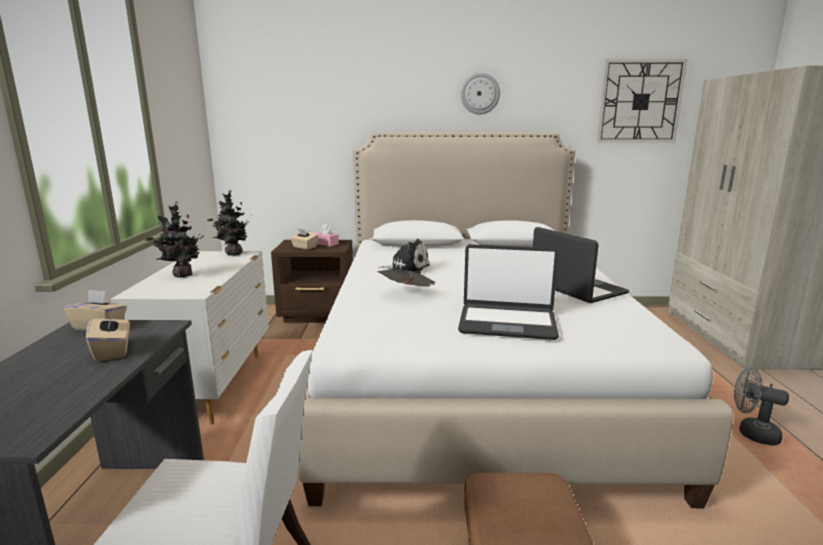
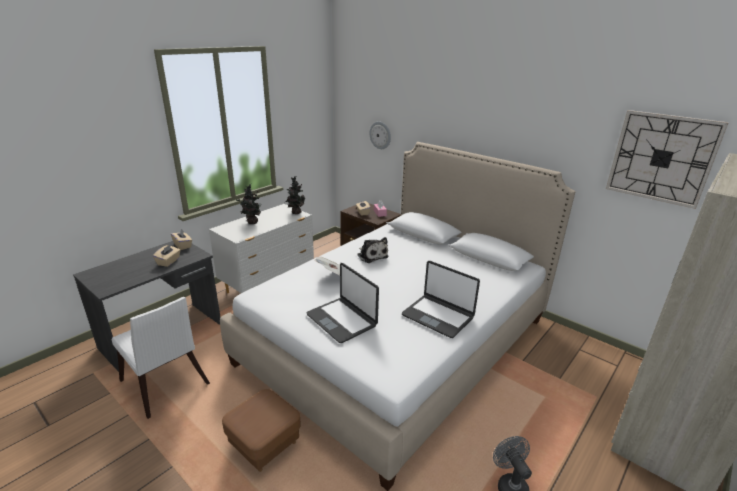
camera: 40 degrees right, 10 degrees up
(480, 93) = (504, 124): wall clock -> wall clock (380, 135)
(576, 288) = (438, 316): laptop -> laptop turned 120 degrees clockwise

